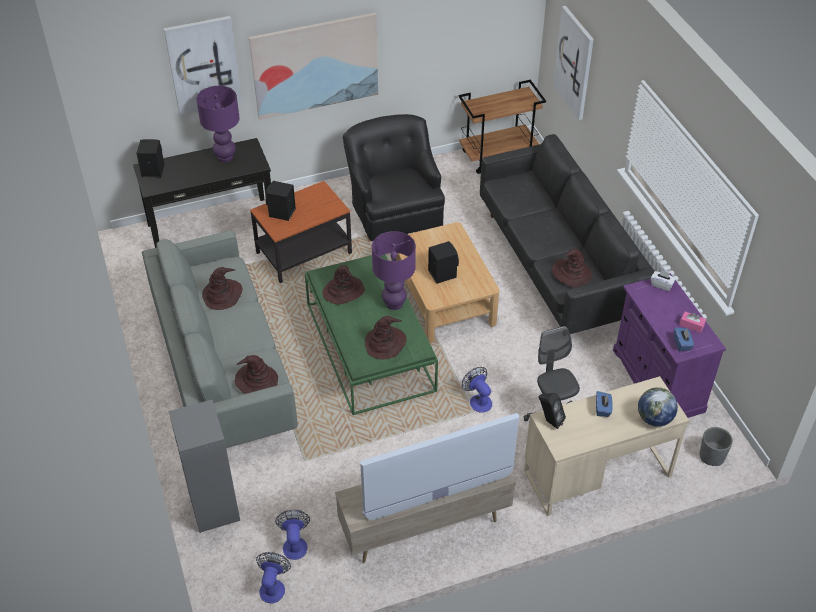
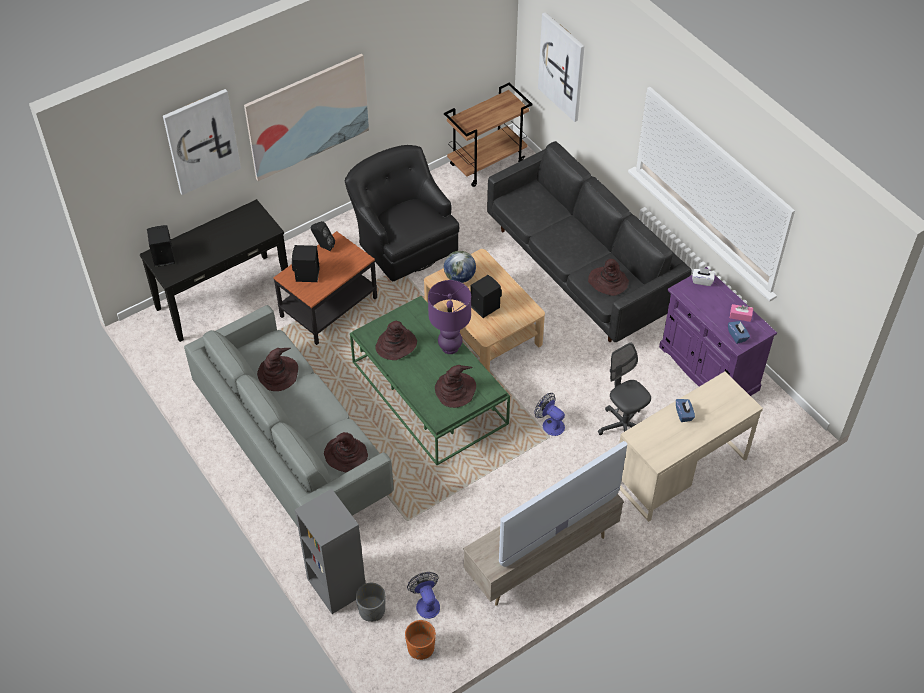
camera: 15 degrees left, 5 degrees up
(225, 157) = (232, 227): purple table lamp -> none
(273, 586) = (420, 648): fan -> orange planter
(550, 421) = (640, 437): black speaker -> black speaker (323, 246)
(654, 419) = (732, 413): globe -> globe (459, 277)
(712, 456) = (777, 431): grey planter -> grey planter (372, 610)

